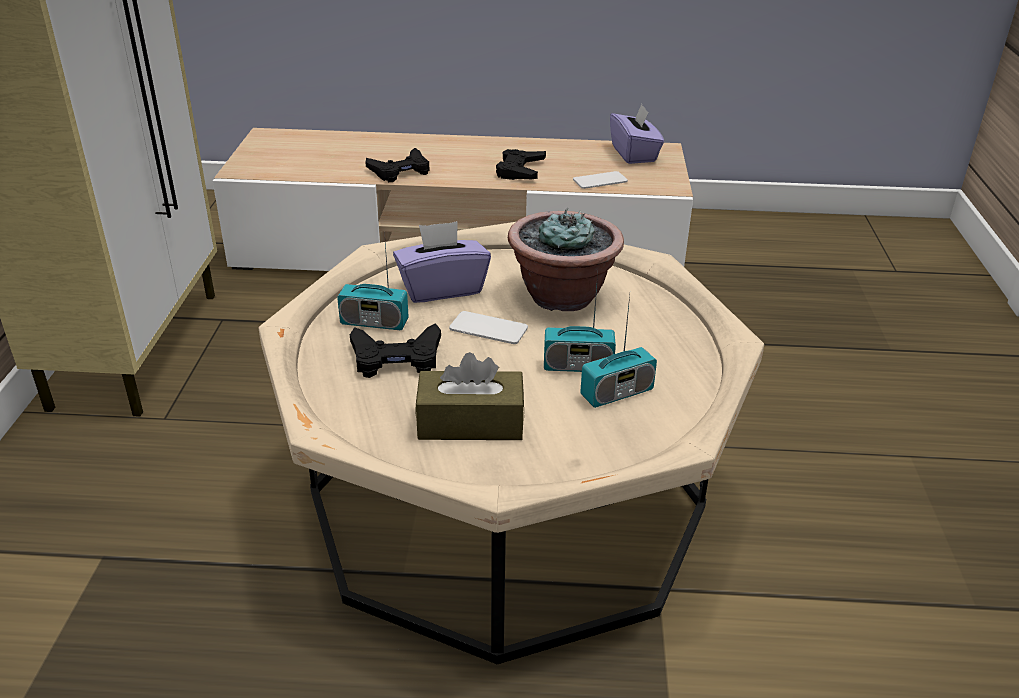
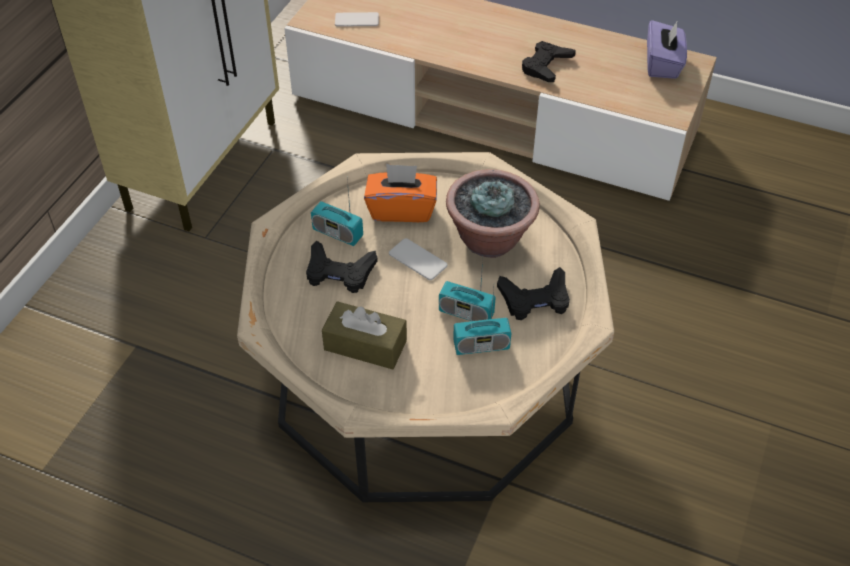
camera: 20 degrees right, 15 degrees up
(400, 171) = (441, 46): black game controller -> black game controller (535, 299)
(441, 288) = (401, 209): purple tissue box -> orange tissue box
(600, 181) = (611, 94): phone -> phone (357, 20)

